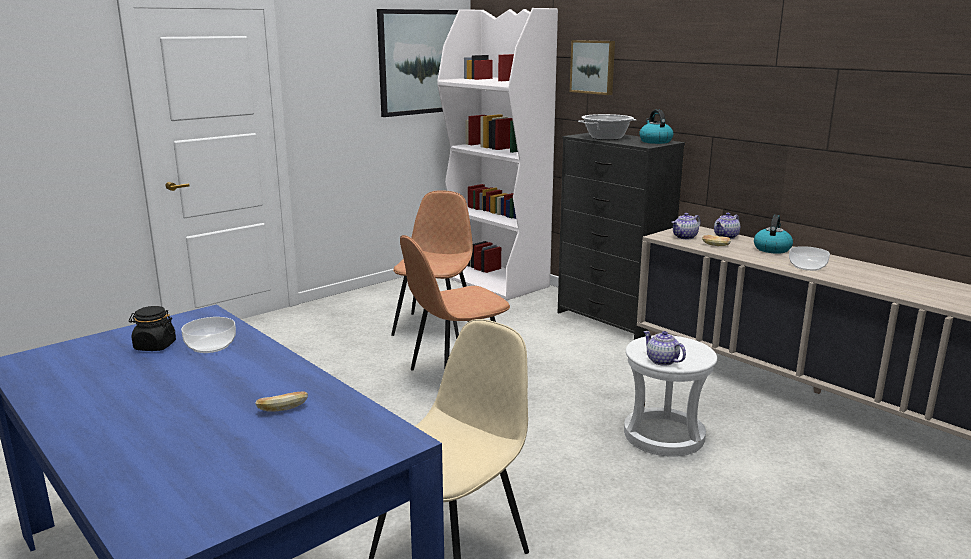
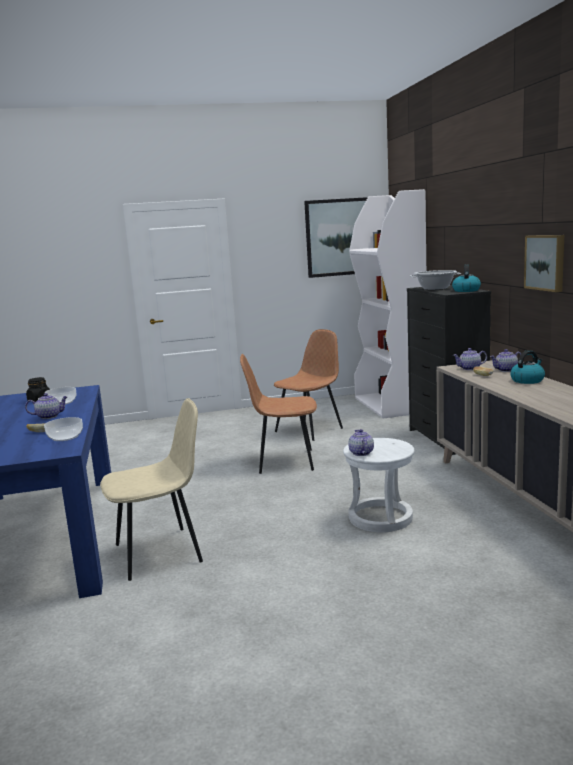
camera: 30 degrees right, 5 degrees down
(239, 376) = (49, 416): none -> teapot
(593, 67) = (445, 233): picture -> picture (546, 262)
(807, 266) = (530, 394): bowl -> bowl (65, 437)

